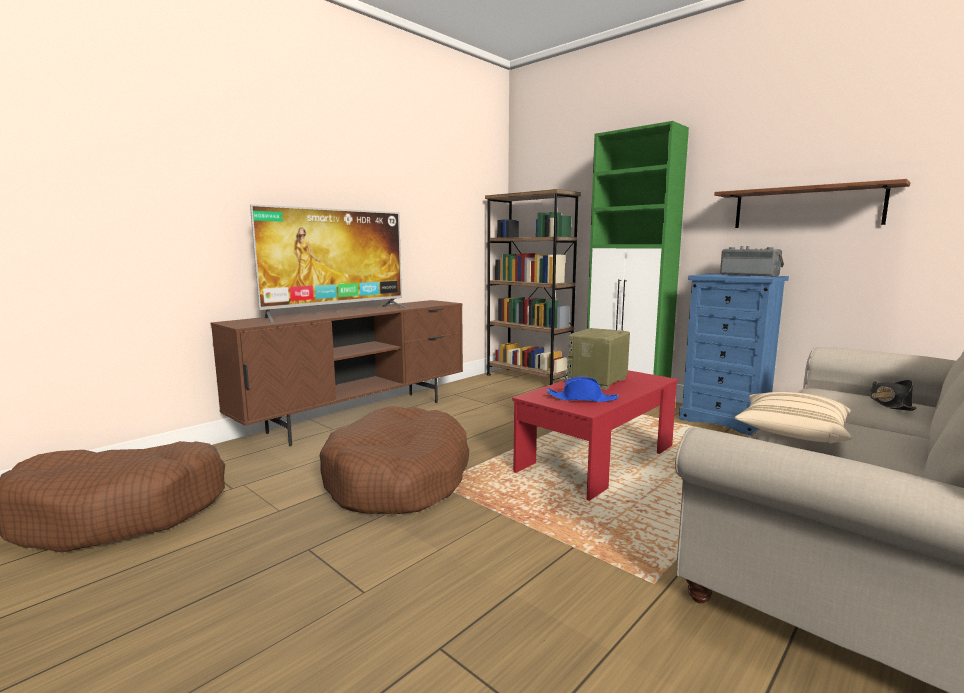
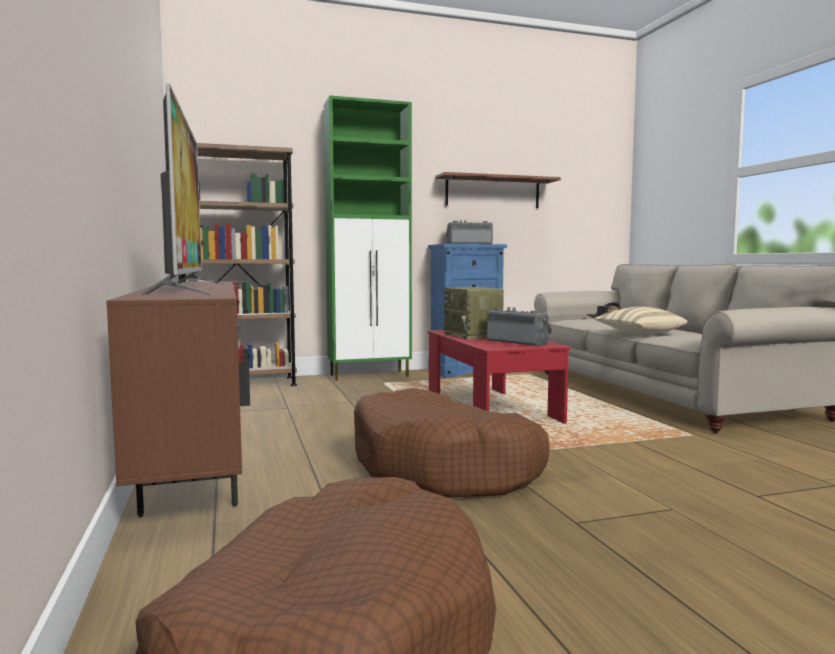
camera: 60 degrees left, 5 degrees down
(582, 399) = (518, 342): blue hat -> radio

